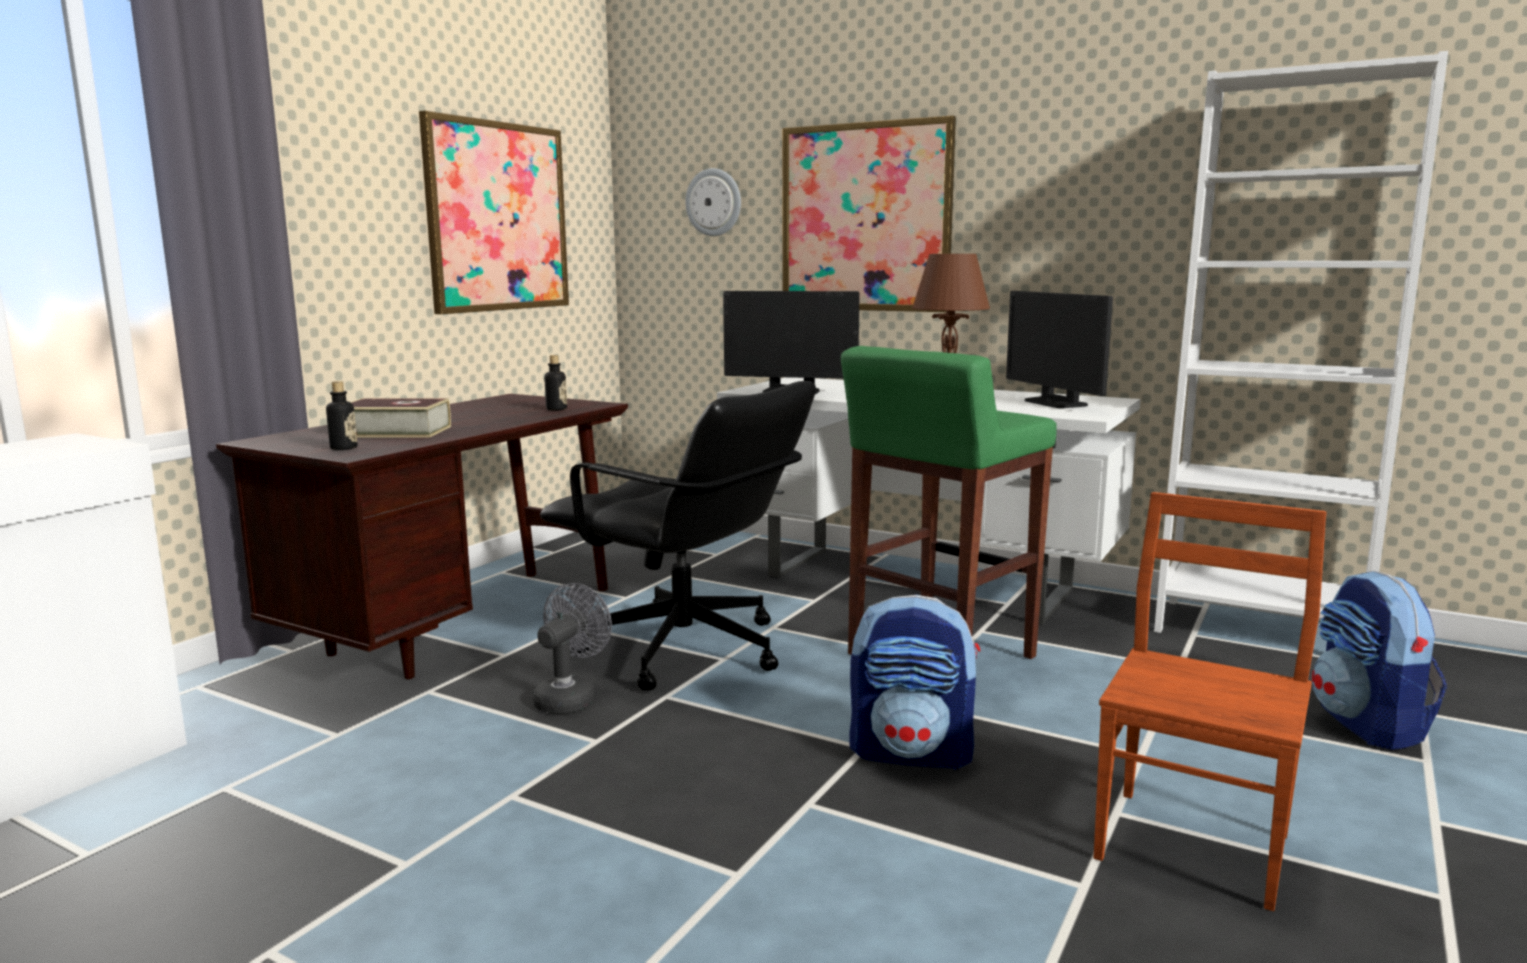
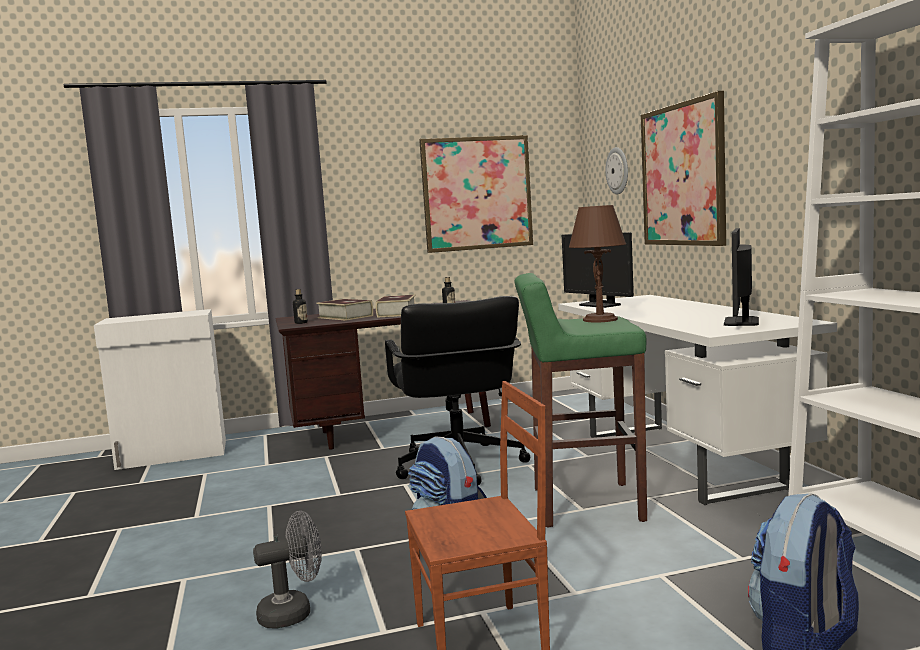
camera: 45 degrees right, 5 degrees down
(480, 419) = (397, 313): none -> book
(570, 697) = (367, 473): grey fan -> grey fan (293, 613)

